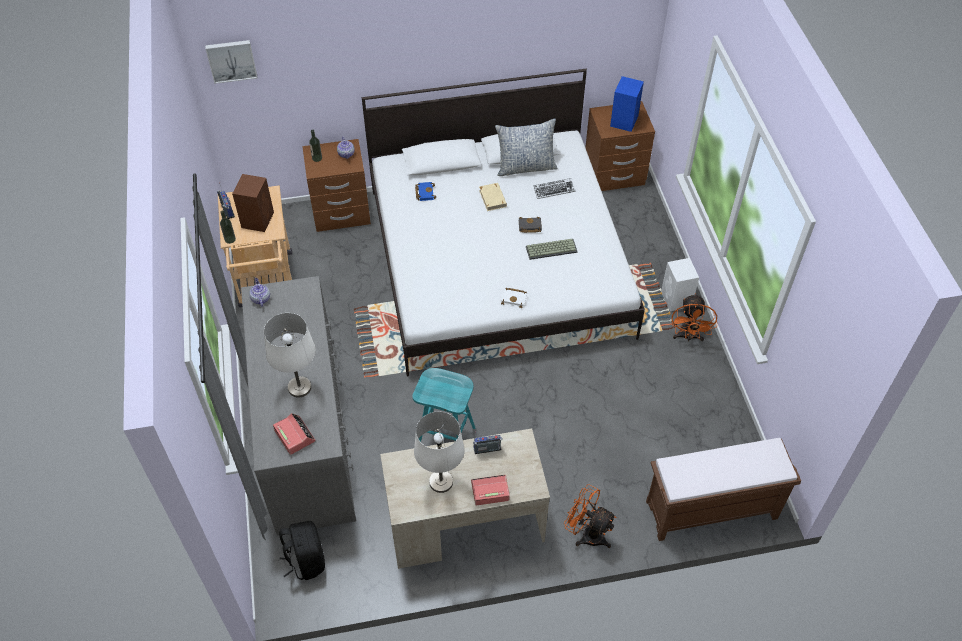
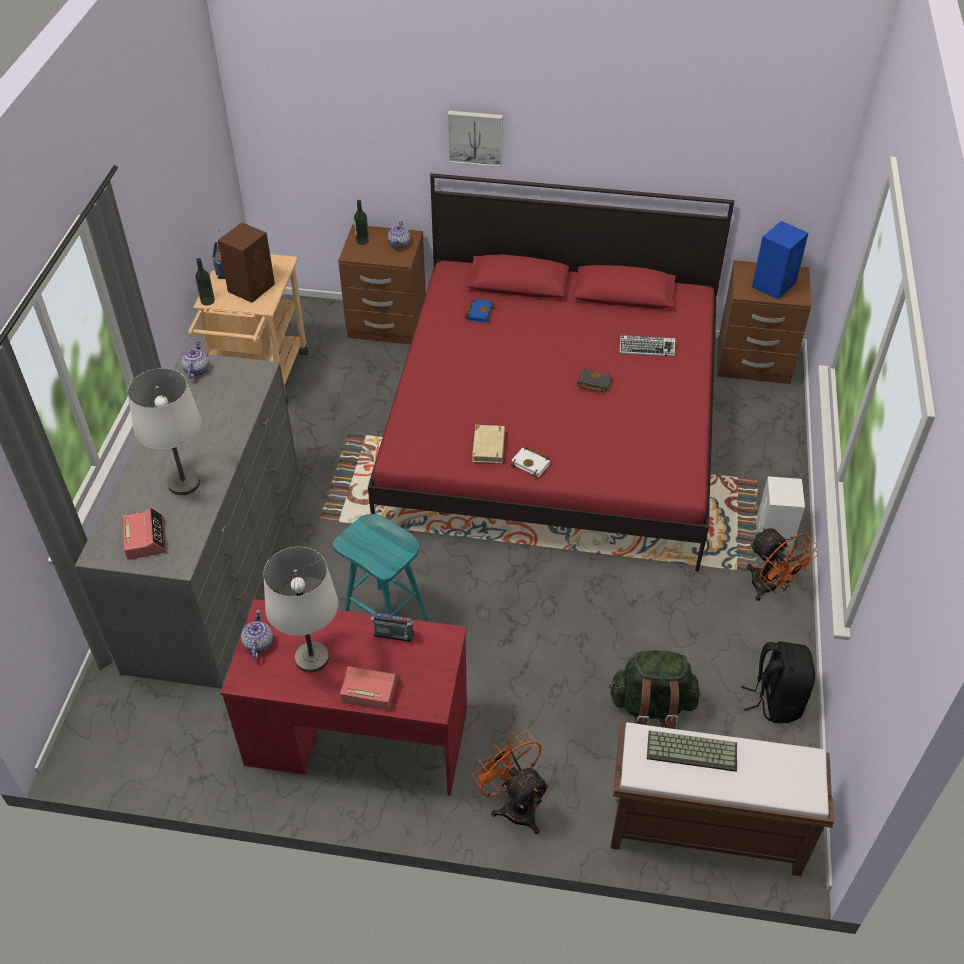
camera: 20 degrees right, 5 degrees down
(231, 60) = (273, 85): picture -> picture (475, 137)
(306, 560) = (138, 717): black backpack -> black backpack (775, 700)
(400, 484) = (258, 644): none -> teapot
(465, 524) = (357, 737): beige desk -> red desk
(493, 198) = (562, 339): beige book -> beige book (489, 446)
(498, 261) = (554, 427): white bed -> red bed
(525, 167) = (622, 313): pillow -> none
(551, 249) = (610, 416): keyboard -> keyboard (692, 750)
(646, 441) = (651, 707): none -> green backpack
(688, 337) = (770, 588): orange fan -> orange fan turned 60 degrees counterclockwise

